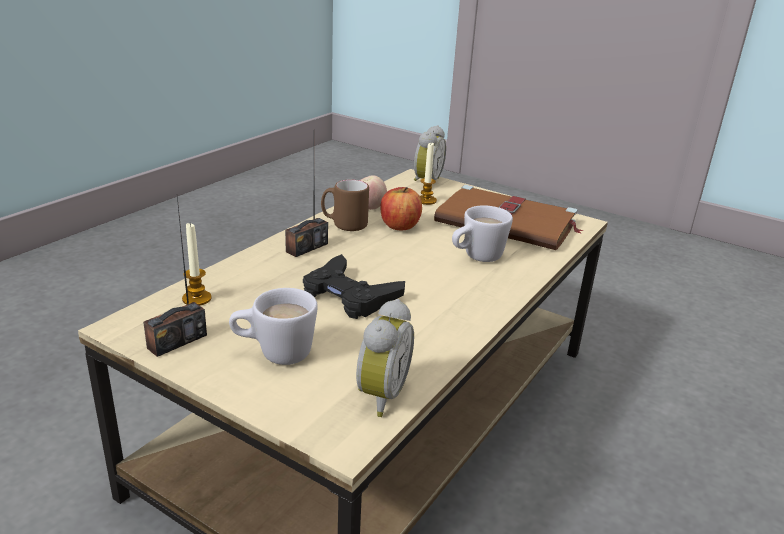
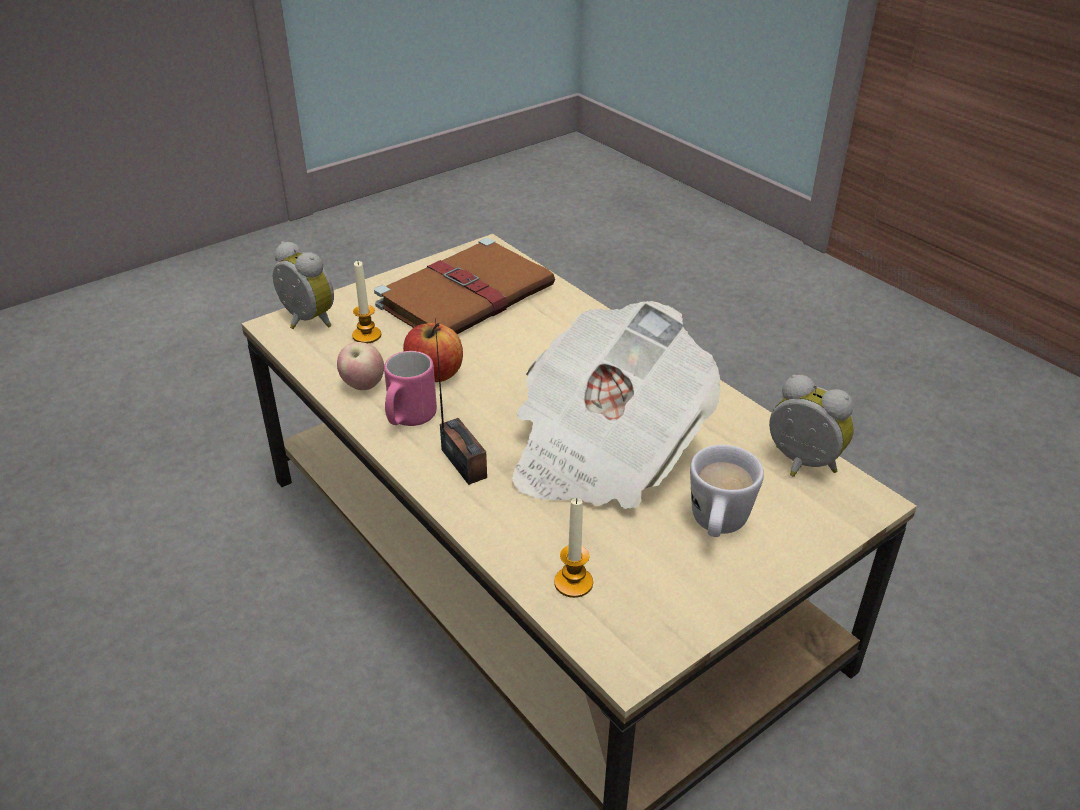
camera: 70 degrees left, 10 degrees up
(177, 341) = (676, 608): radio -> none
(344, 225) = (408, 419): brown mug -> pink mug
(349, 295) = (603, 449): black game controller -> newspaper
(476, 258) = (545, 339): white mug -> none

